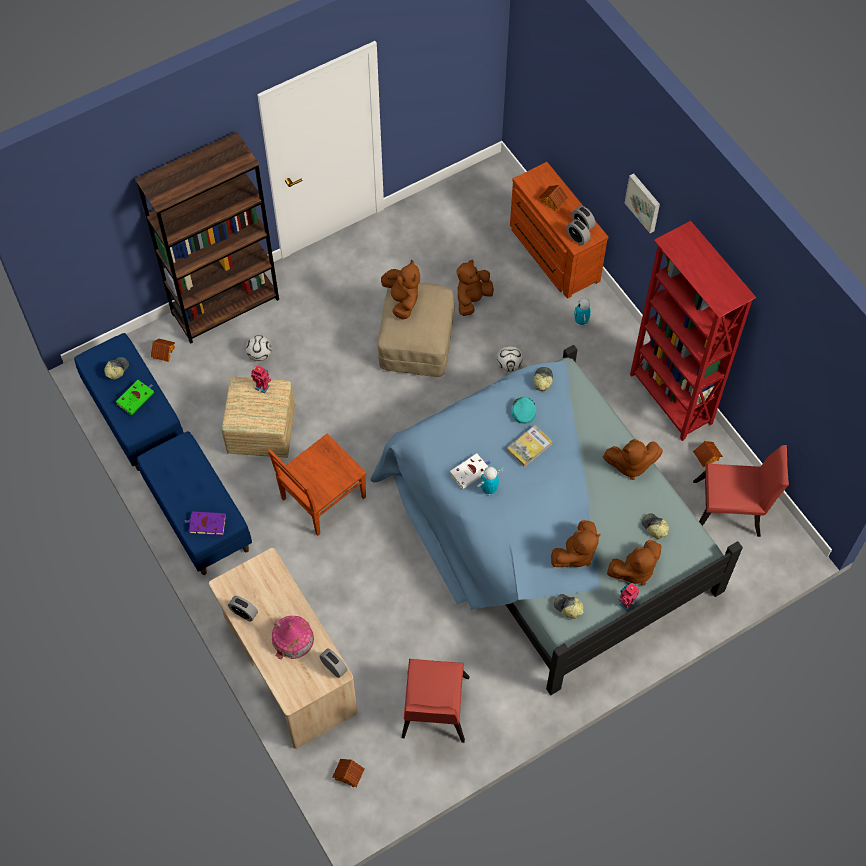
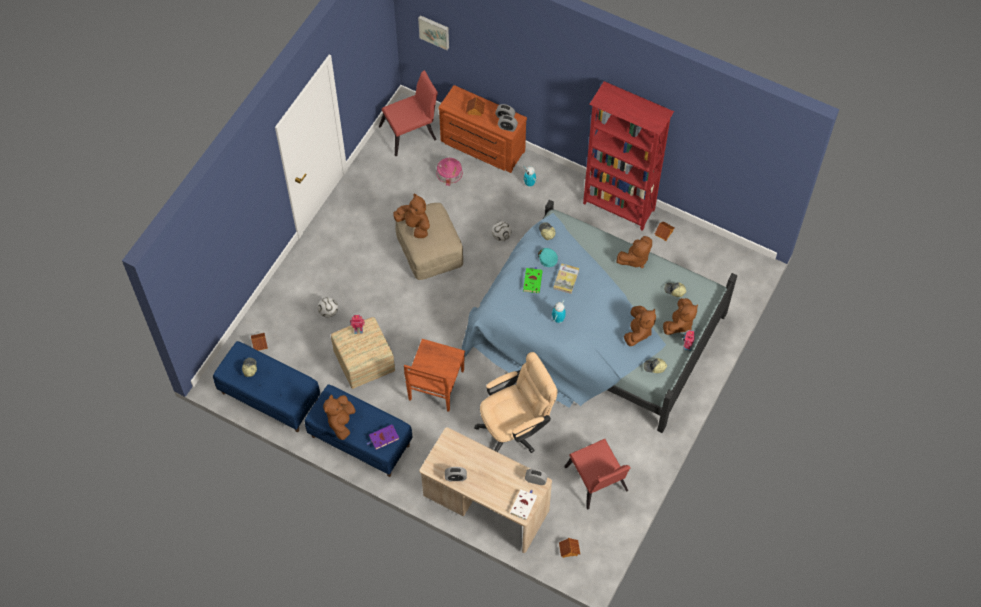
camera: 30 degrees left, 0 degrees up
(136, 398) = (276, 380): green book -> green book (532, 280)
(225, 306) = (281, 290): brown bookcase -> none
(292, 639) = (498, 477): toy house -> toy house (449, 173)
(380, 596) = (515, 428): none -> beige office chair
(470, 472) = (539, 314): white book -> white book (523, 504)
(472, 299) = (448, 204): brown plush toy -> brown plush toy (341, 422)
(644, 202) = (555, 82): picture -> picture (434, 31)
(732, 510) = (700, 259): red chair -> red chair (411, 132)

